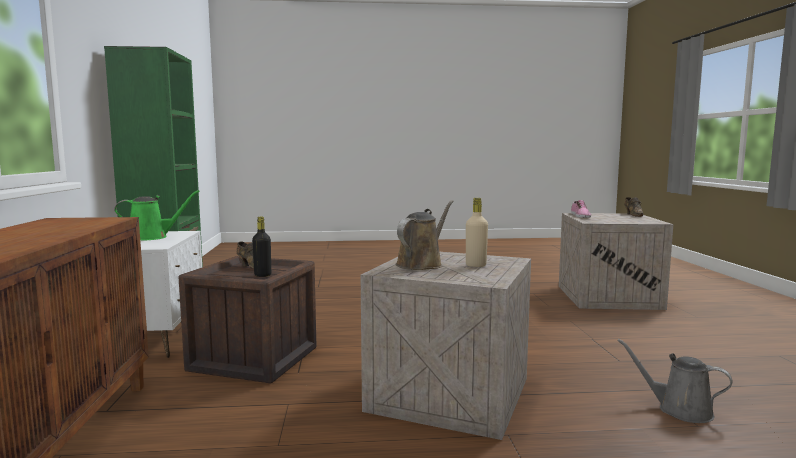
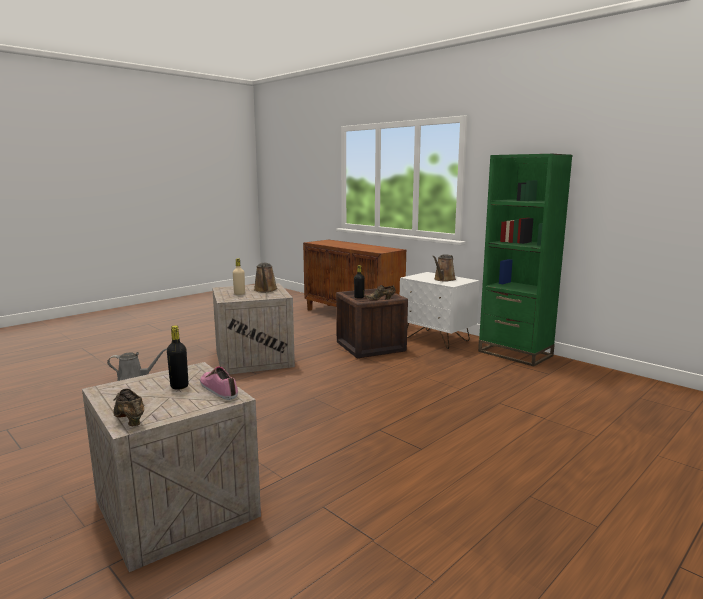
camera: 140 degrees right, 5 degrees up
(152, 237) = (443, 279): green watering can -> brown watering can
(604, 218) = (179, 386): none -> black bottle

